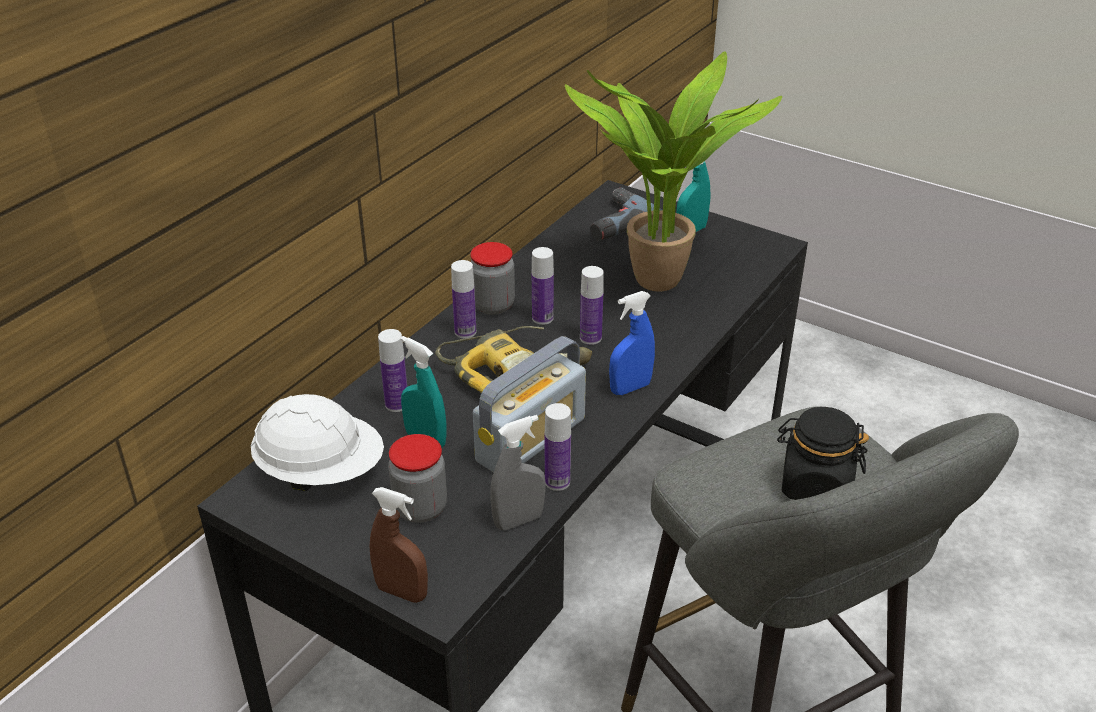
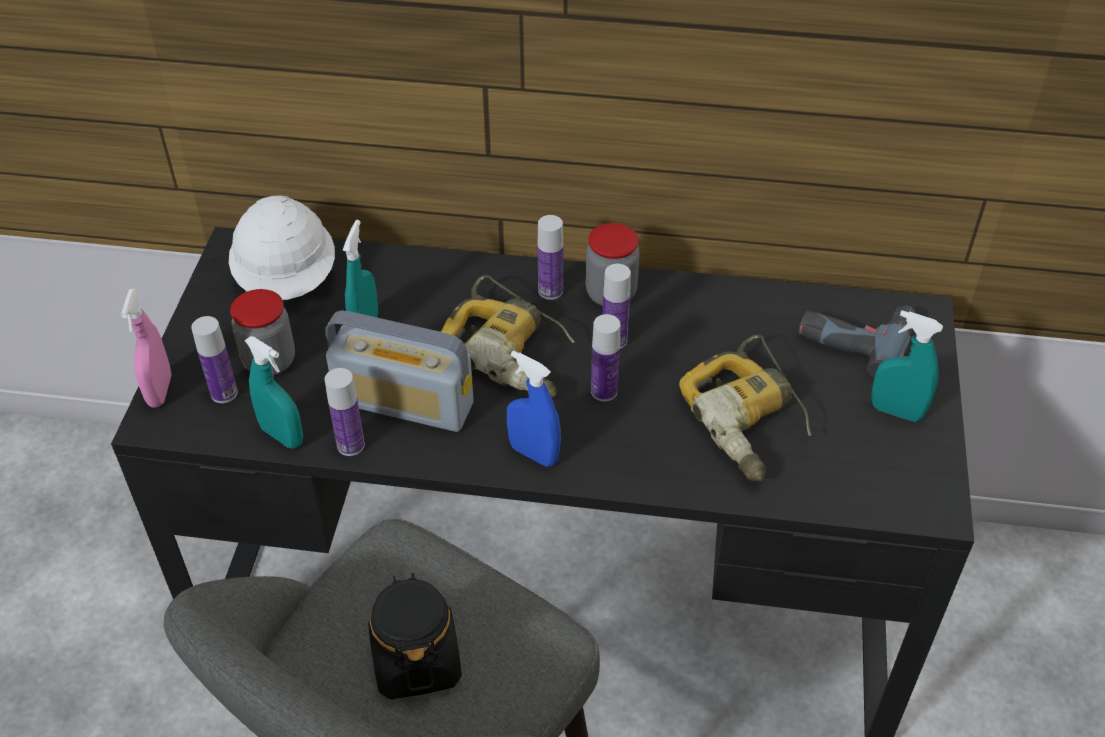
camera: 65 degrees right, 10 degrees up
(397, 404) = (406, 288): bottle -> bottle (224, 393)
(402, 592) = (160, 391): brown spray bottle -> pink spray bottle
(518, 520) = (282, 436): grey spray bottle -> turquoise spray bottle
(660, 286) = (749, 419): potted plant -> power drill

